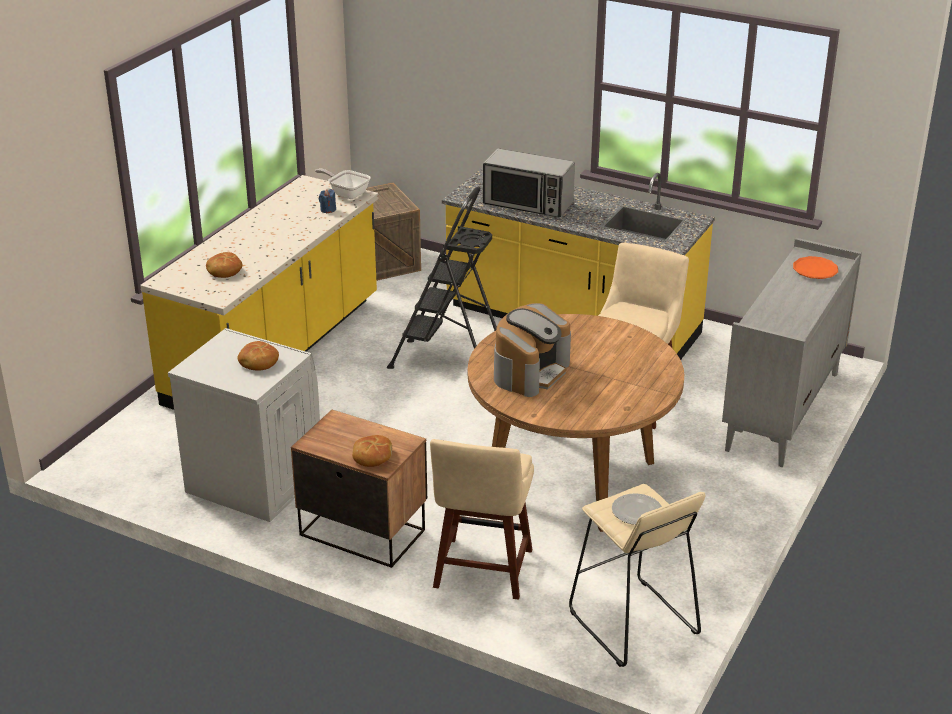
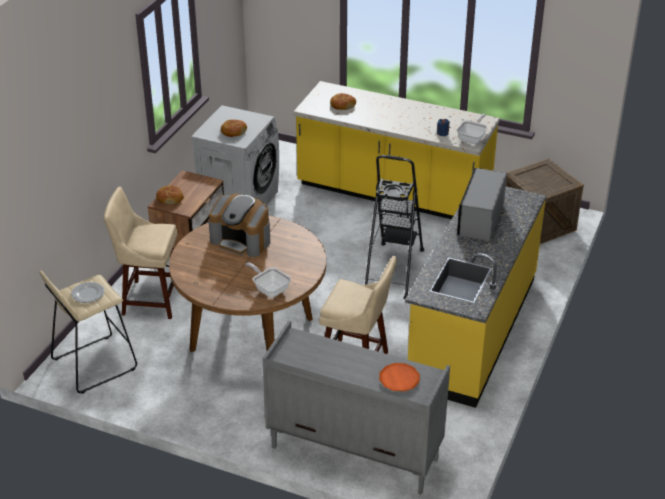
camera: 85 degrees right, 5 degrees up
(640, 353) = (269, 289): none -> frying pan

